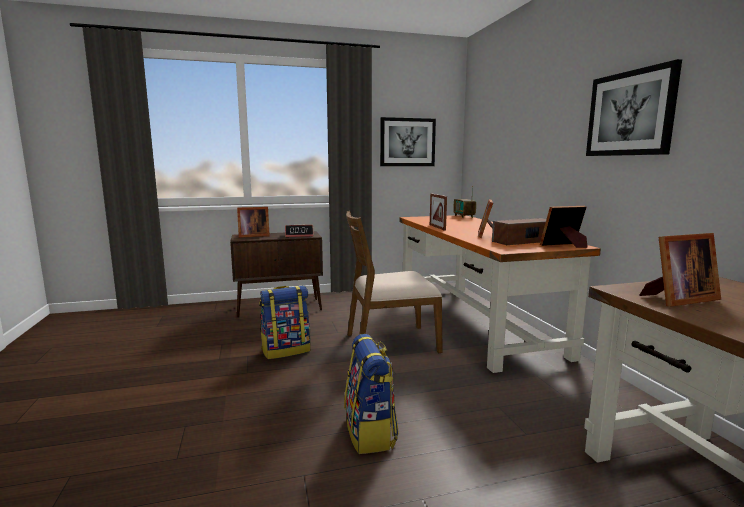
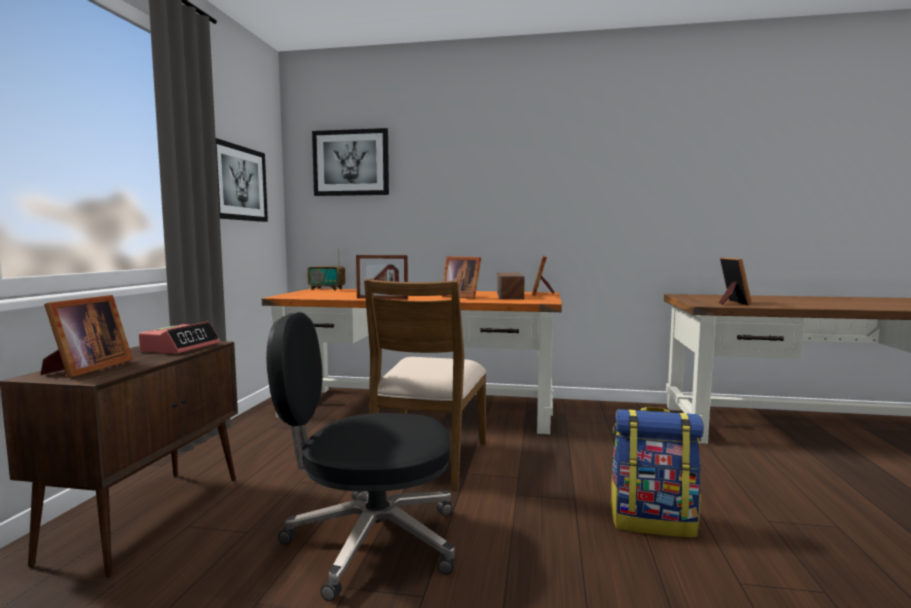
camera: 65 degrees left, 5 degrees down
(286, 350) = (369, 541): backpack -> black office chair
(630, 113) = (569, 176): picture -> picture (351, 163)

